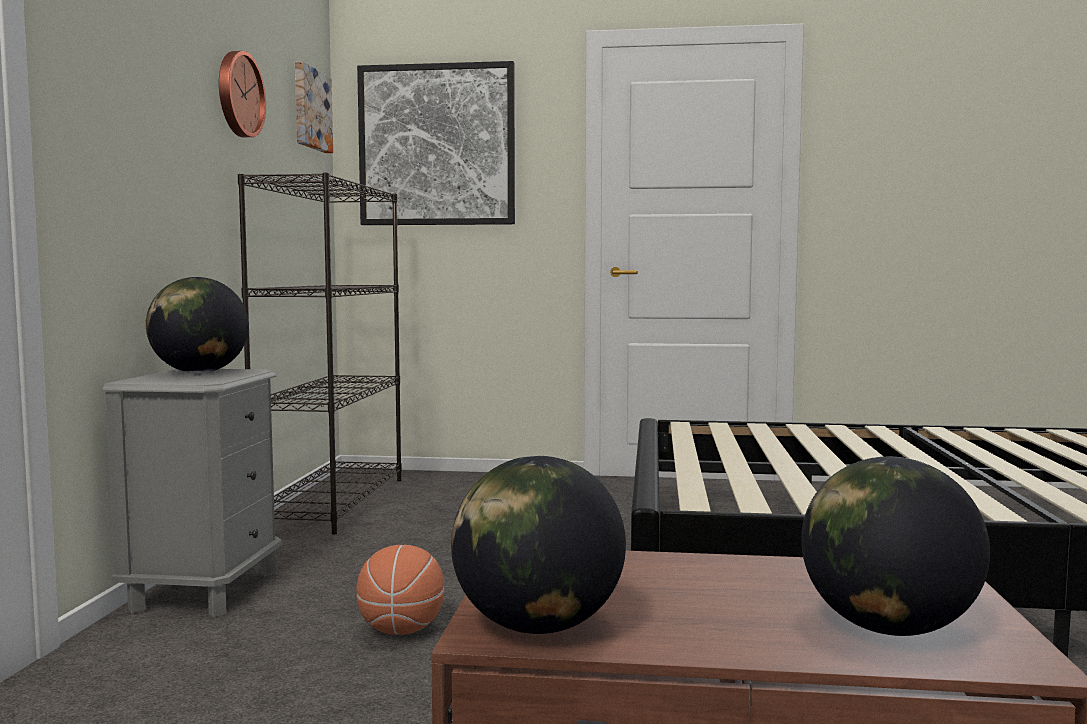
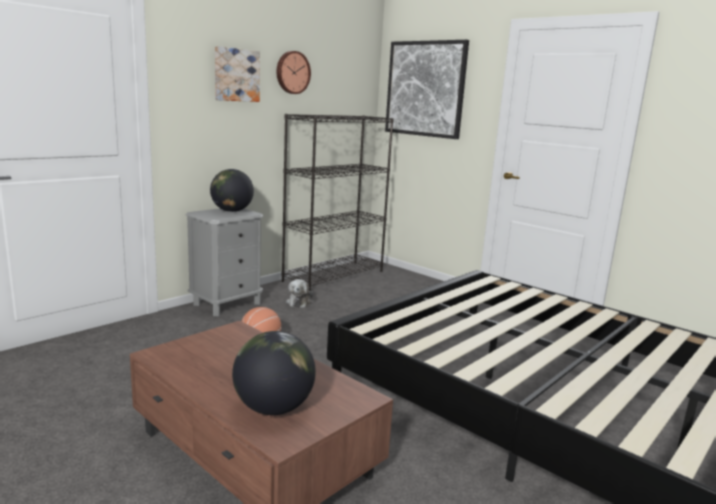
camera: 35 degrees right, 10 degrees up
(310, 109) = (356, 69): picture -> picture (236, 75)
(345, 552) = (299, 302): none -> plush toy
(538, 627) = (173, 357): globe -> none

